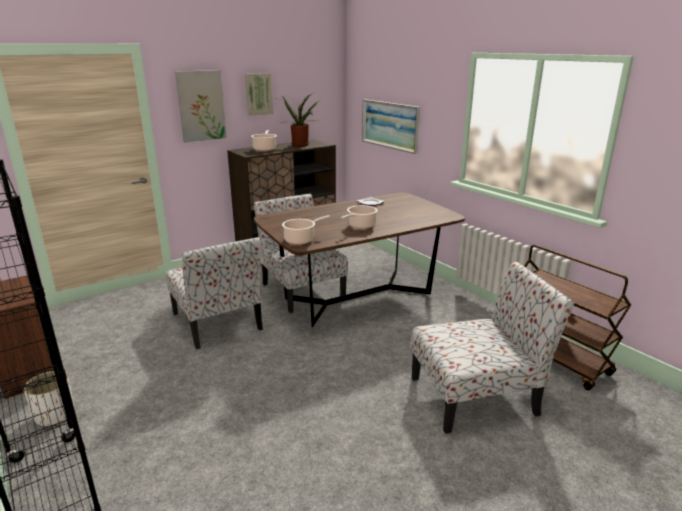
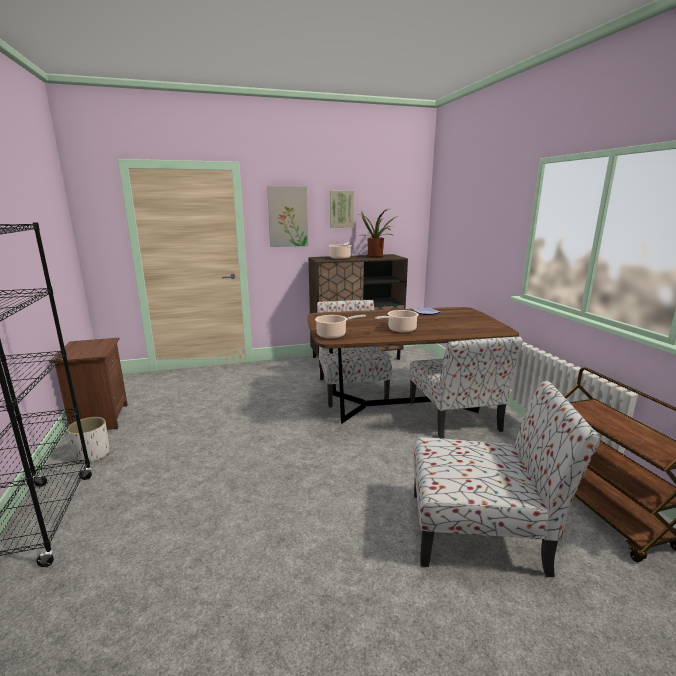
camera: 20 degrees right, 5 degrees down
(218, 322) = (262, 405): chair -> chair (454, 417)
(390, 125) = (462, 240): picture -> none

